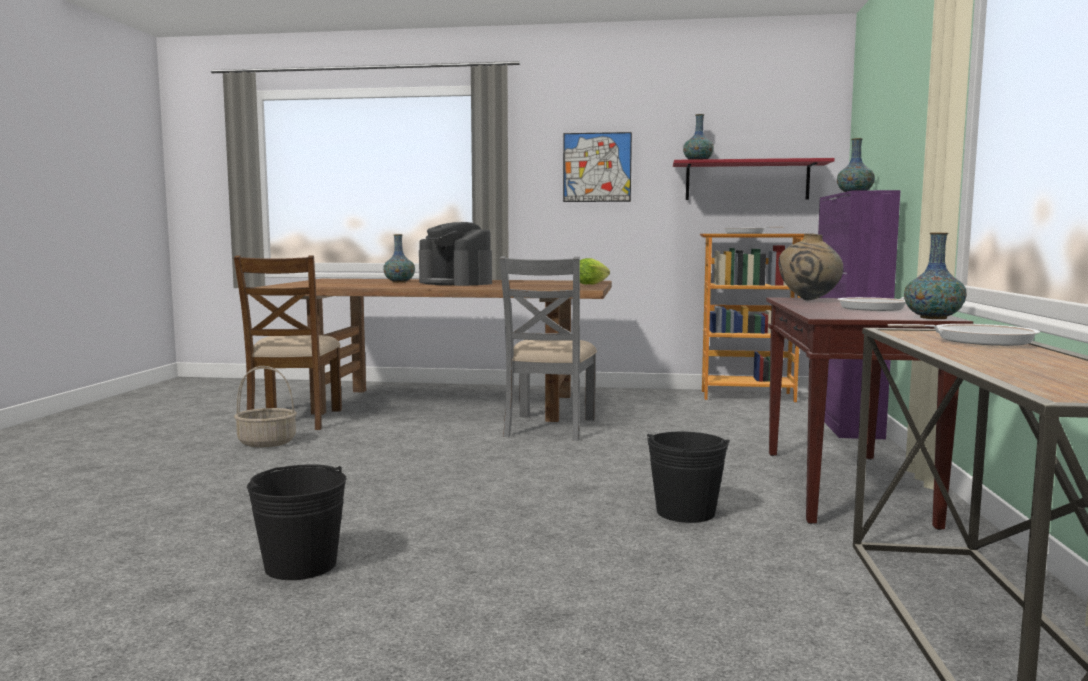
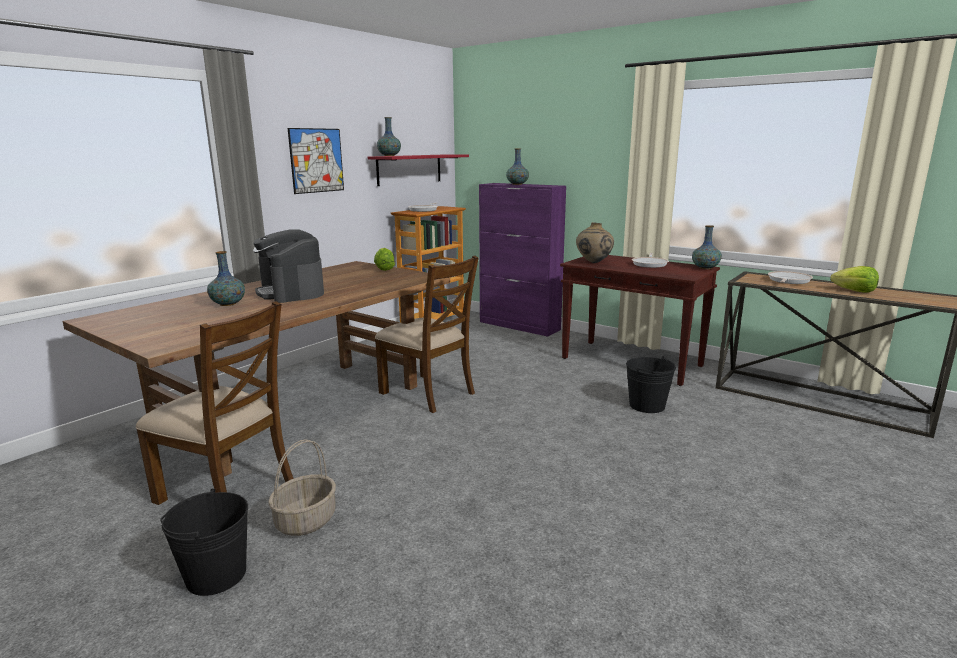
camera: 60 degrees left, 10 degrees up
(300, 565) = (683, 548): black bucket -> black bucket (216, 575)
(456, 283) = (291, 292): coffee machine -> coffee machine turned 75 degrees clockwise
(549, 427) = (428, 393): grey chair -> brown chair
(1015, 362) = (854, 291): none -> lettuce

